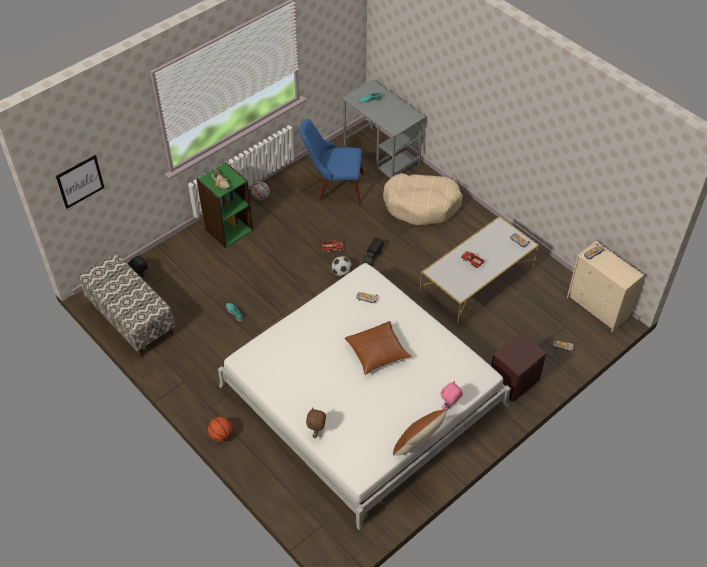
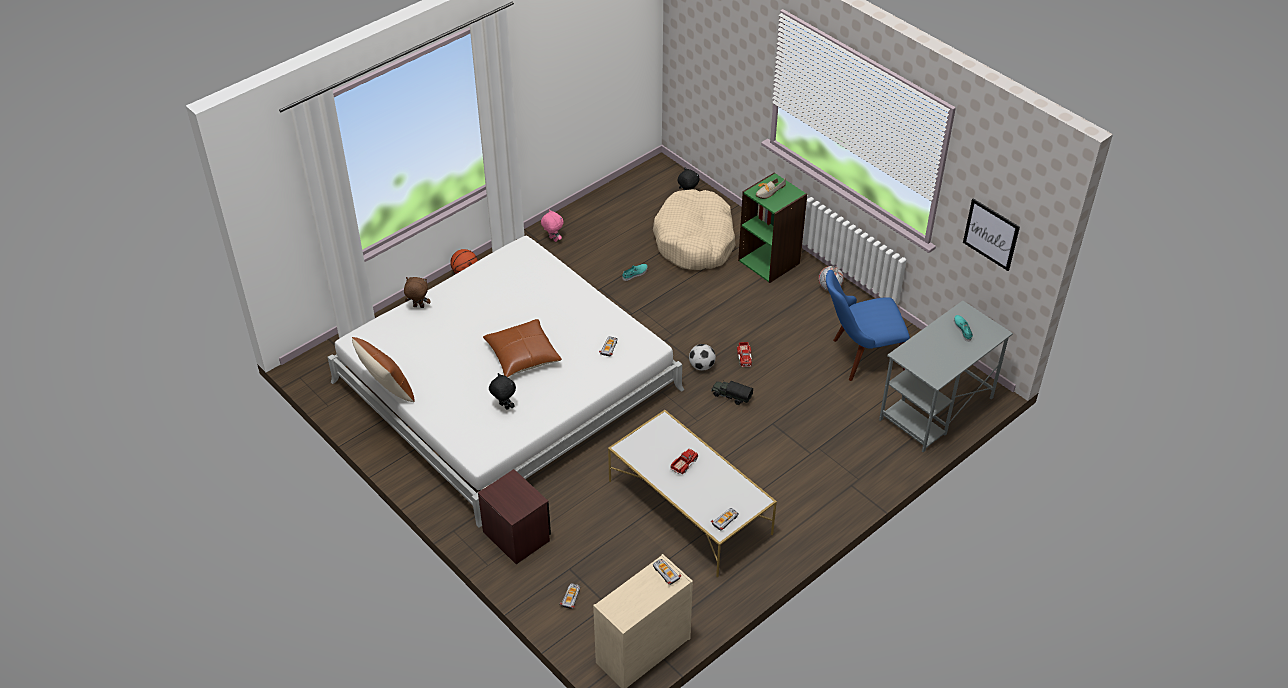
camera: 90 degrees right, 5 degrees down
(80, 181) = (694, 44): picture -> picture (991, 234)
(131, 319) = (626, 195): bench -> none
(334, 187) = (859, 357): blue chair -> blue chair turned 105 degrees counterclockwise
(422, 205) = (836, 451): beige dog bed -> beige dog bed (695, 241)
(432, 363) = (503, 406): none -> black plush toy
(449, 406) = (437, 420): pink plush toy -> pink plush toy (552, 239)

